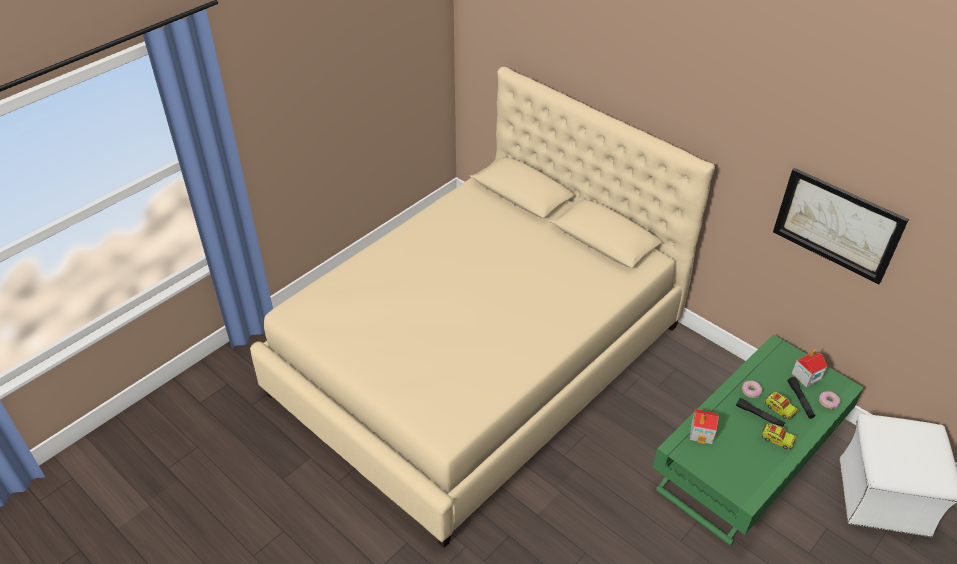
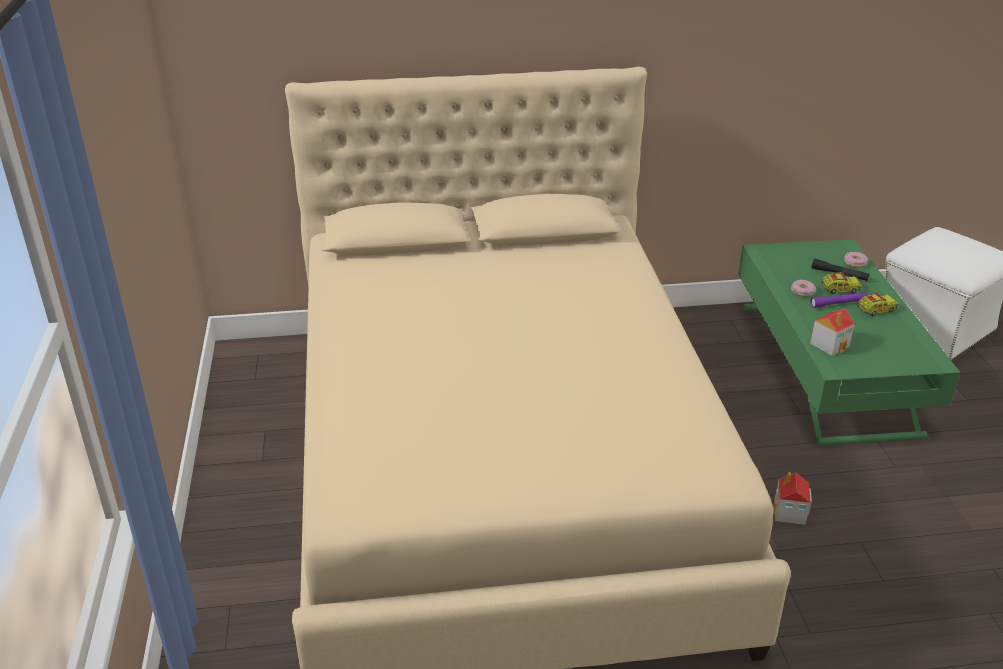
camera: 50 degrees left, 10 degrees down
(759, 416) = (838, 303): black flashlight -> purple flashlight
(806, 376) = (813, 257): toy house -> toy house (789, 513)
(837, 224) = (789, 68): picture -> none

